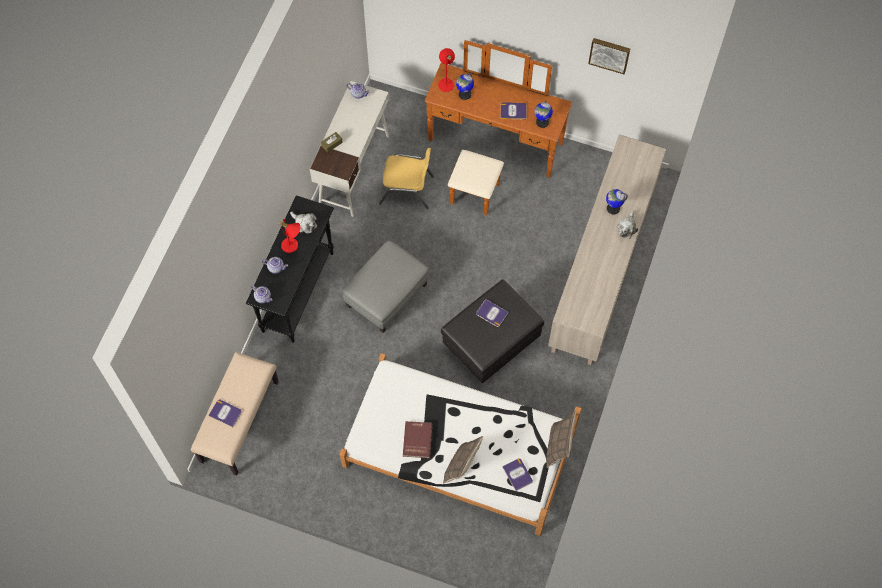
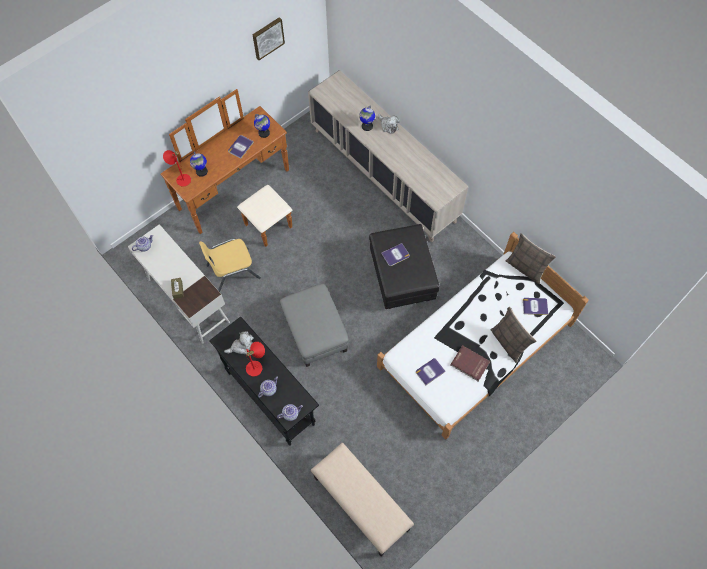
camera: 60 degrees left, 0 degrees up
(225, 413) = (366, 505): book -> book (430, 371)
(407, 190) = (233, 271): yellow chair -> yellow chair turned 150 degrees counterclockwise

